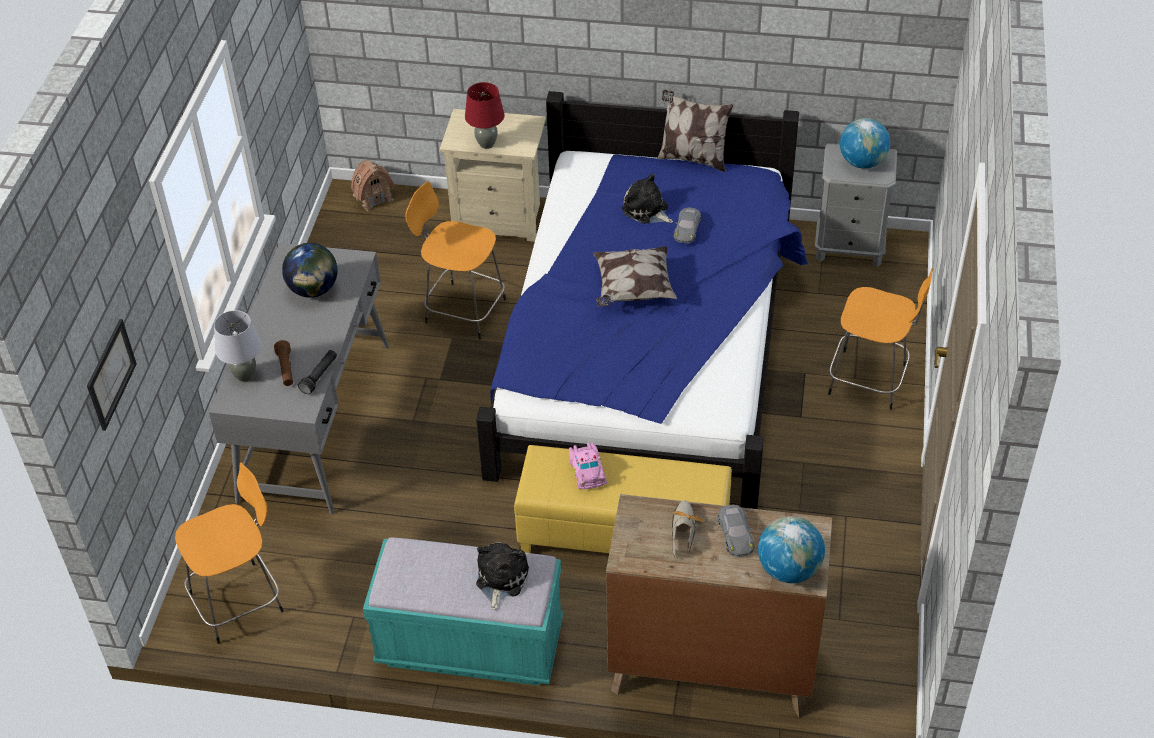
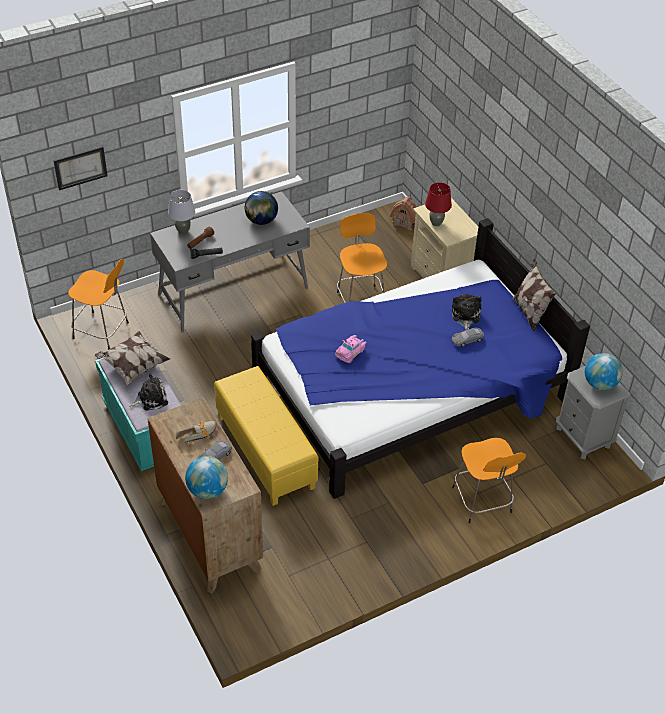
camera: 50 degrees right, 0 degrees up
(588, 470) = (260, 397): pink toy car -> pink toy car (351, 352)
(633, 289) = (397, 342): pillow -> pillow (133, 365)

